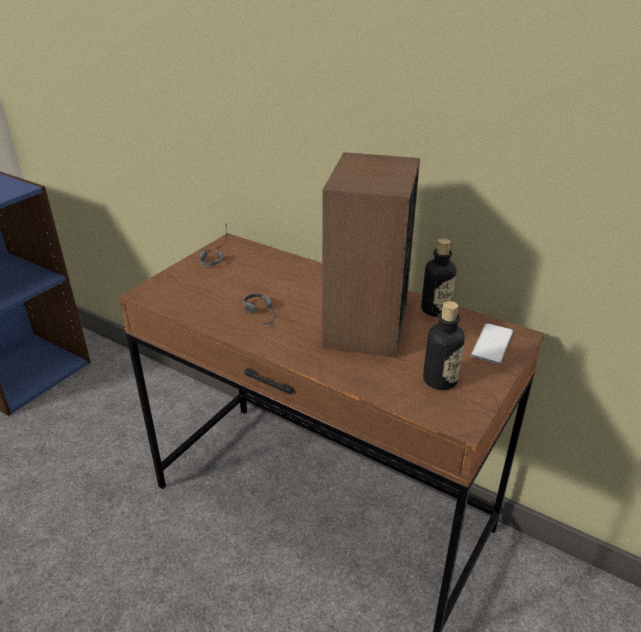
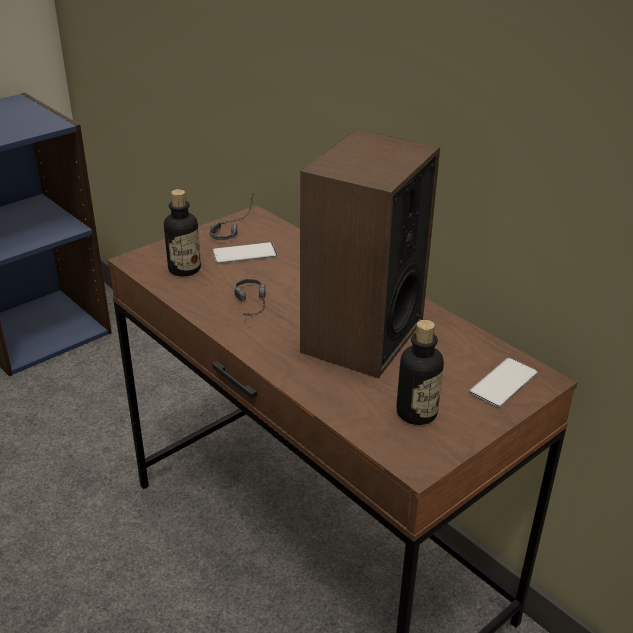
camera: 15 degrees right, 0 degrees up
(236, 274) = (244, 253): none -> phone
(435, 310) = (455, 331): bottle -> bottle (184, 269)

